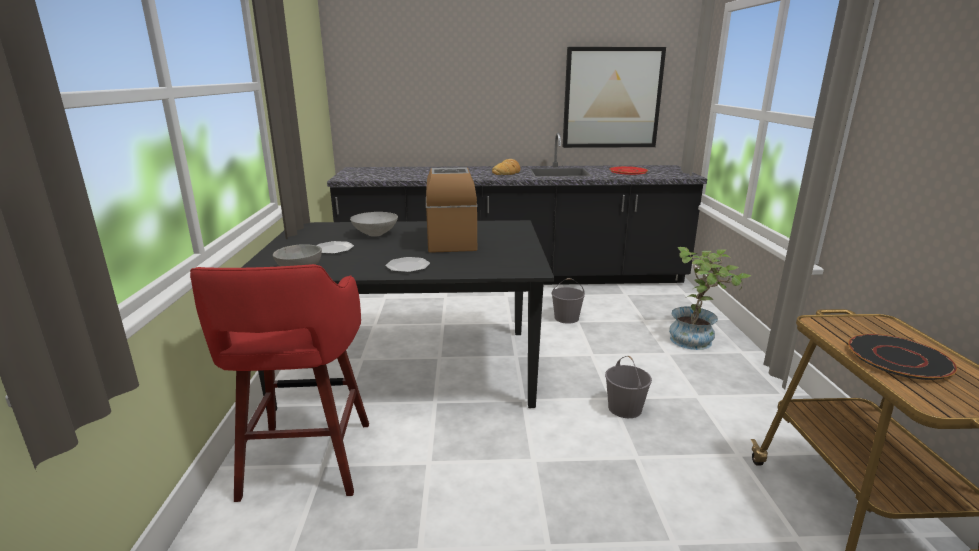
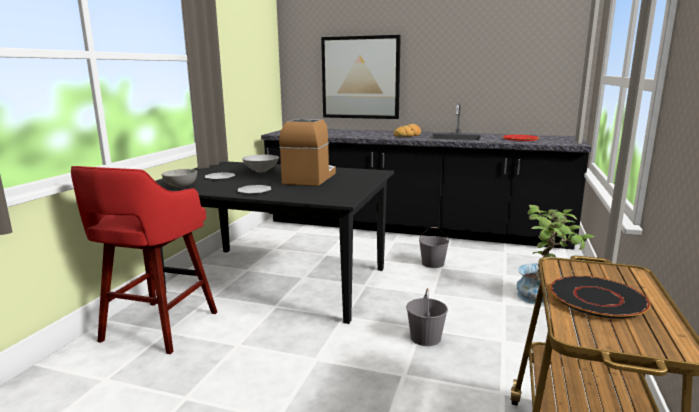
camera: 20 degrees right, 5 degrees down
(612, 98) = (514, 73): picture -> picture (360, 78)

